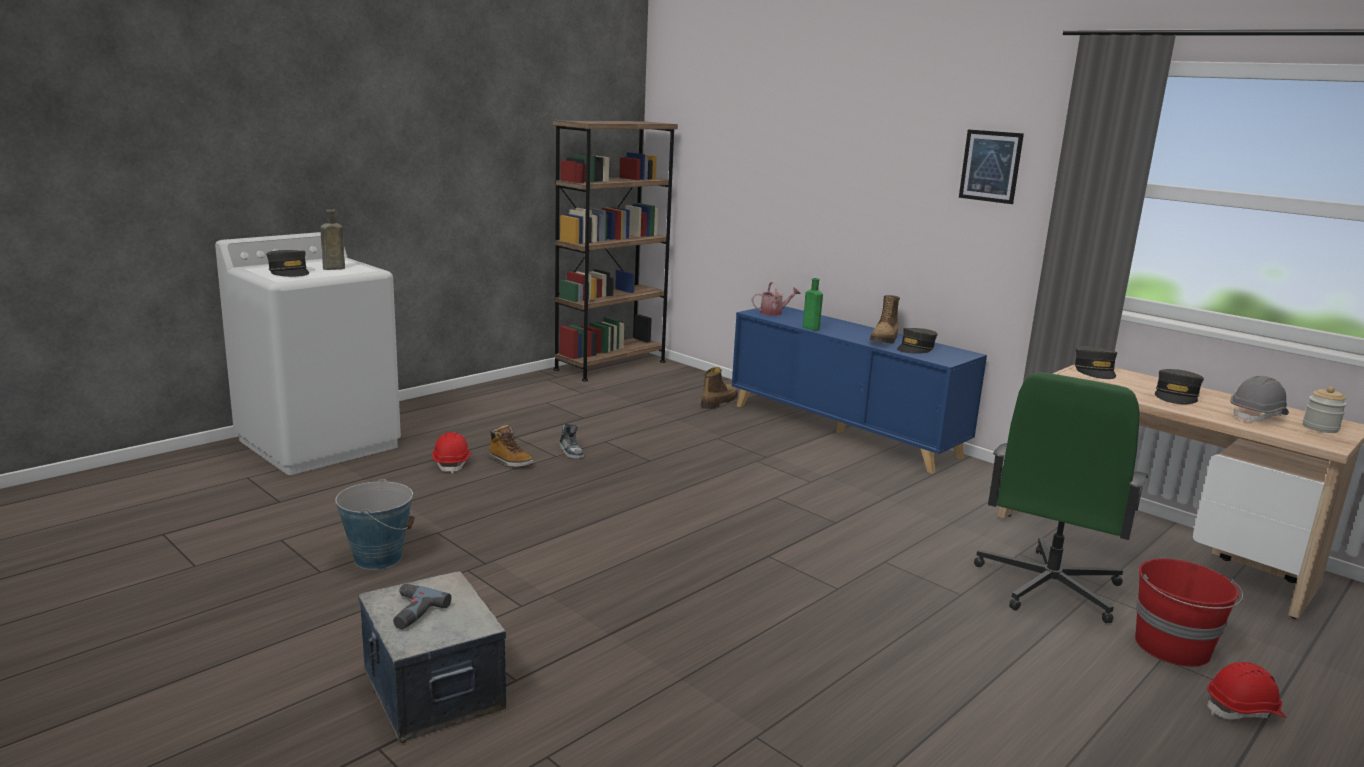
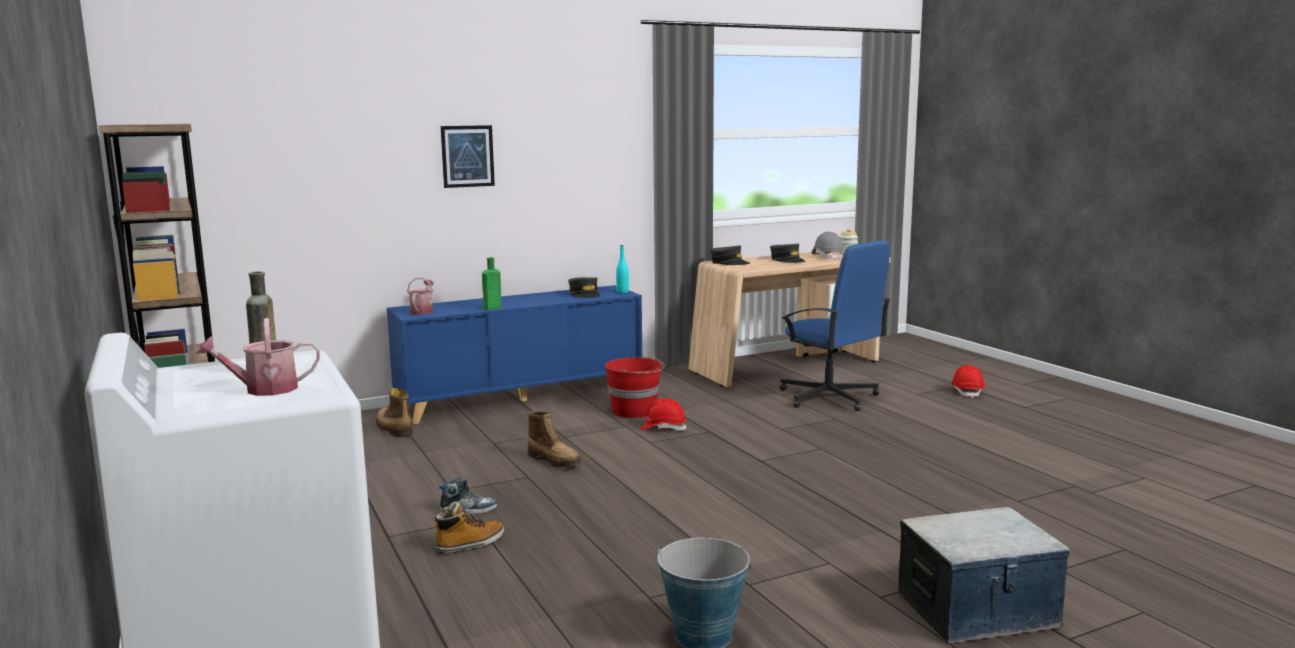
camera: 70 degrees left, 5 degrees down
(289, 272) = (264, 389): grey cap -> watering can
(410, 612) = (986, 540): power drill -> none
(452, 463) = (443, 580): red hard hat -> red hard hat (663, 428)
(884, 340) = (552, 297): boot -> boot (555, 461)
(951, 359) = (622, 292): none -> turquoise bottle
(990, 166) = (588, 130): picture -> picture (467, 156)
(1048, 586) = (829, 397): green office chair -> blue office chair
(1173, 647) = (905, 389): red bucket -> red bucket (635, 411)

